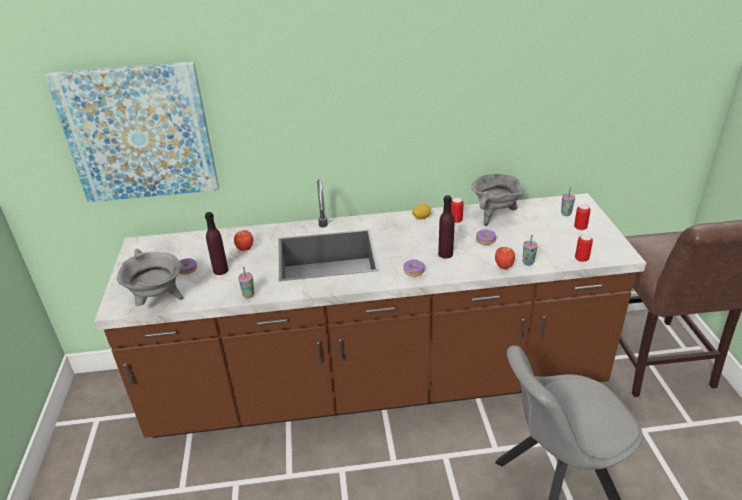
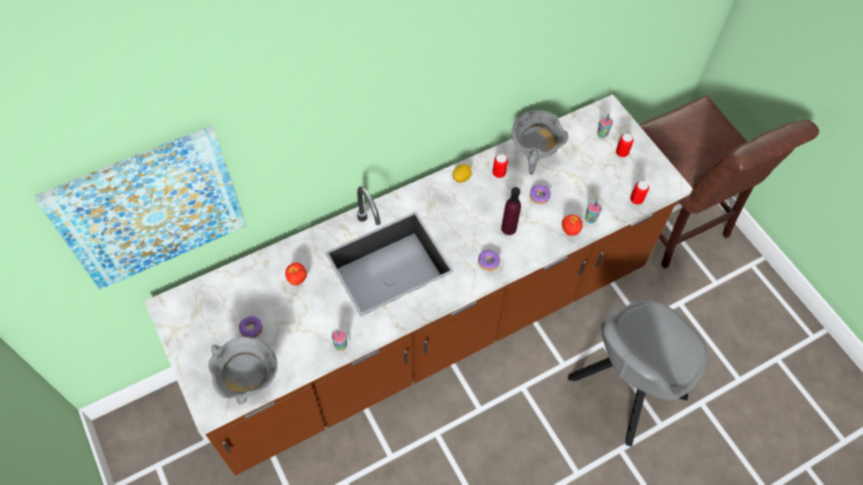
camera: 25 degrees left, 25 degrees up
(220, 270) = (290, 319): purple bottle -> none

